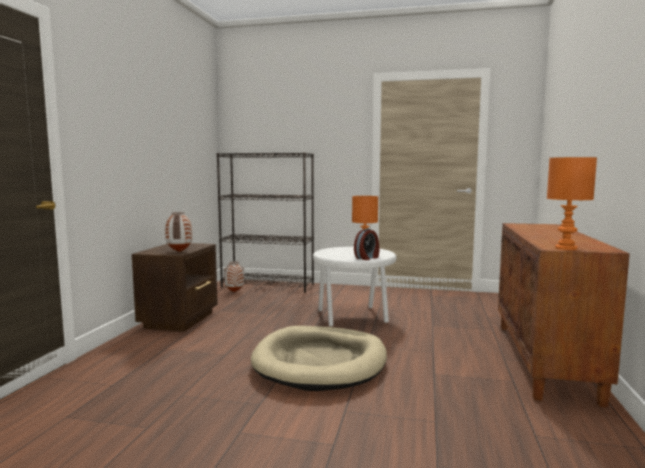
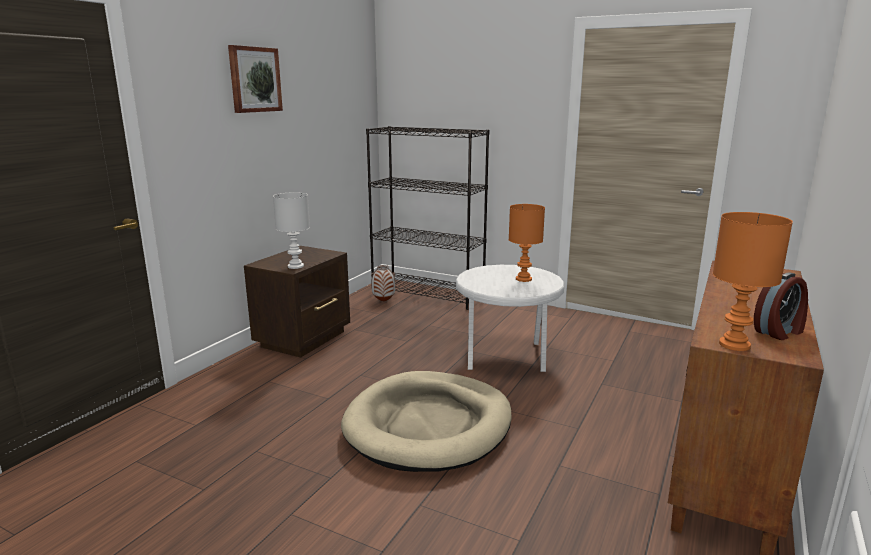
camera: 15 degrees right, 10 degrees up
(141, 102) = (254, 79): none -> picture
(179, 252) = (295, 266): vase -> white table lamp
(367, 258) = (519, 291): alarm clock -> alarm clock (779, 331)

